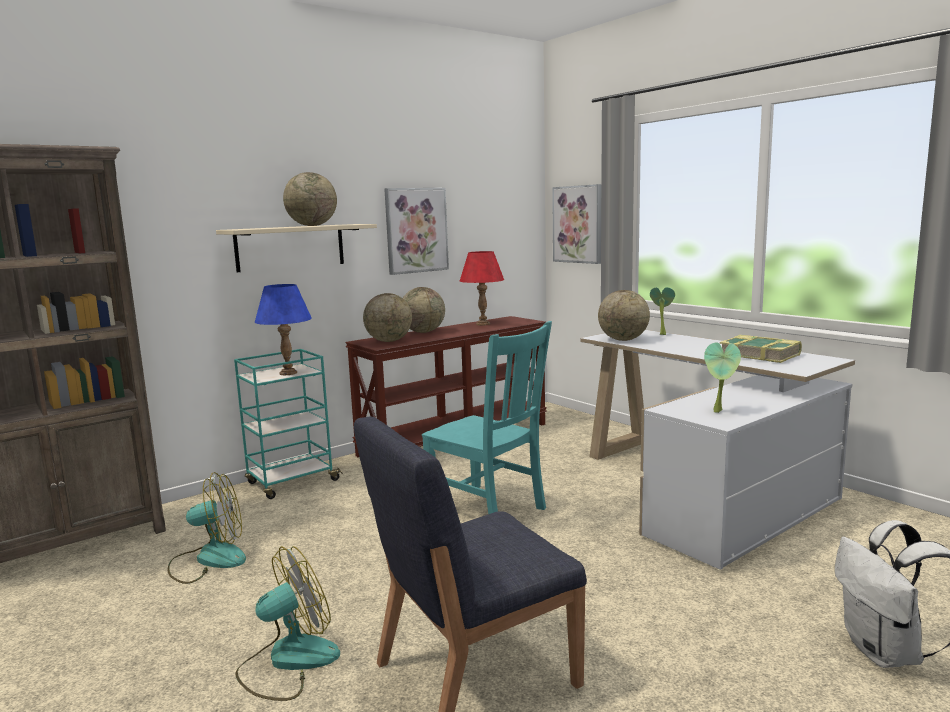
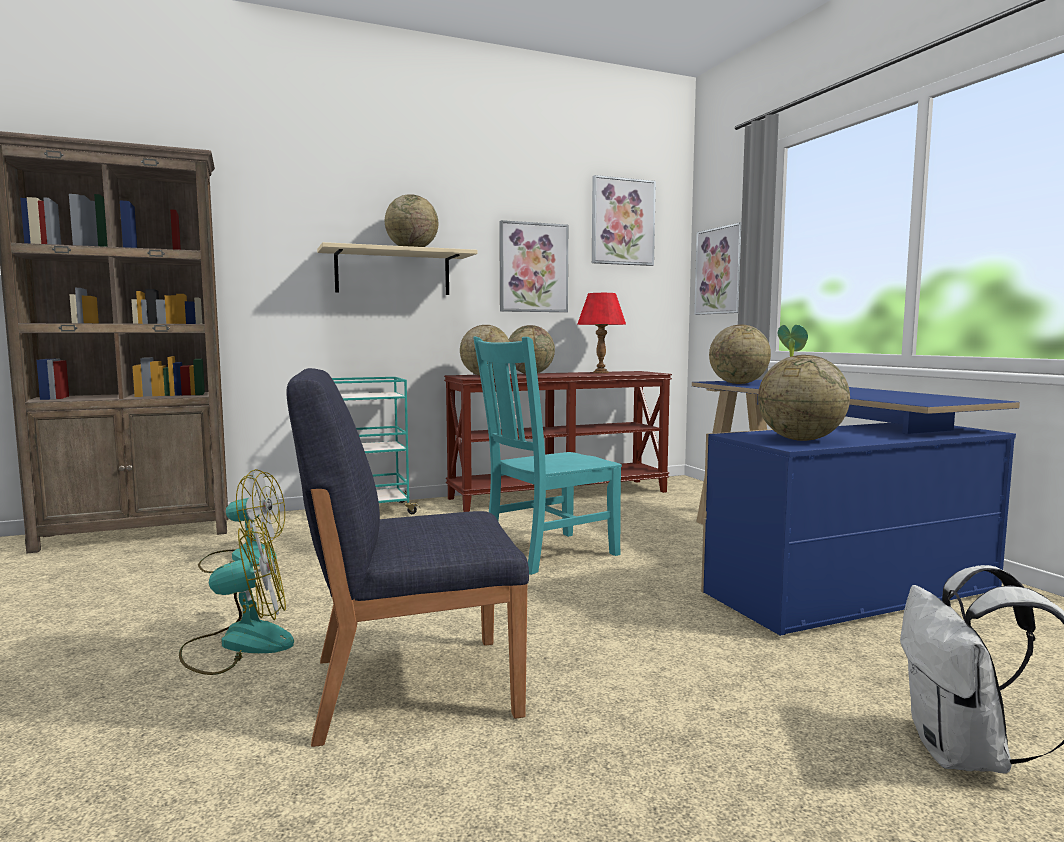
camera: 15 degrees right, 5 degrees down
(288, 373) = (372, 395): blue table lamp -> none
(489, 181) = (622, 222): none -> picture
(489, 510) = (546, 553): turquoise chair -> turquoise chair turned 90 degrees clockwise
(703, 490) = (815, 563): white desk -> blue desk
(719, 411) = (800, 439): potted plant -> globe
(760, 355) = (891, 395): book -> none

